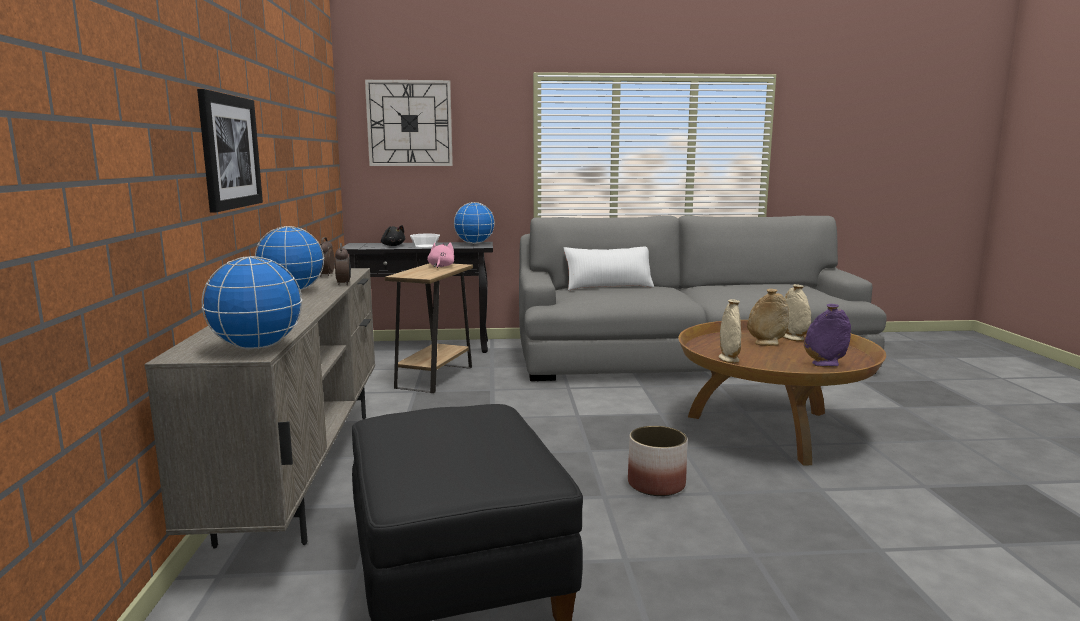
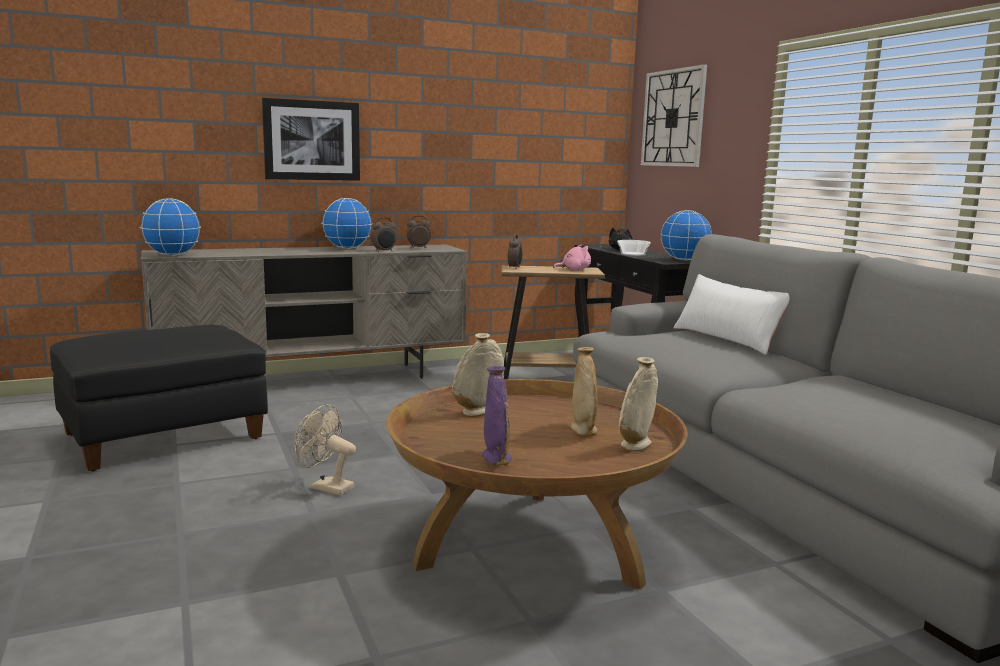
camera: 70 degrees right, 0 degrees up
(412, 275) = (515, 268): none -> alarm clock
(657, 484) = (325, 487): planter -> beige fan

